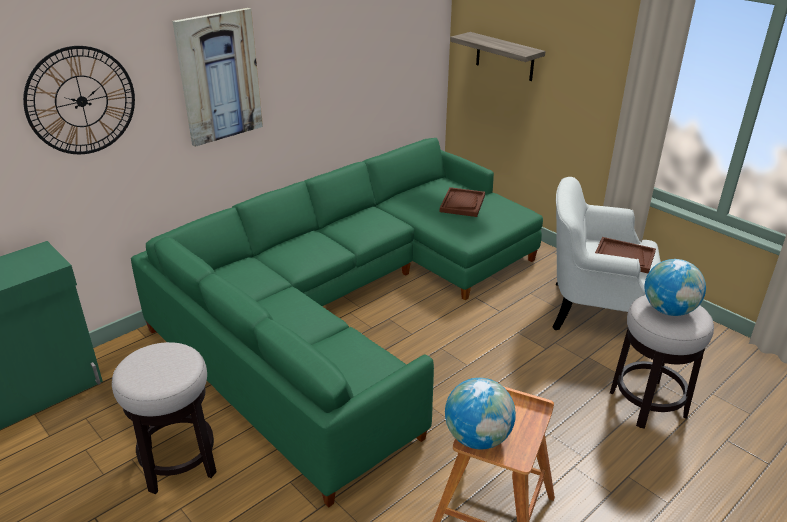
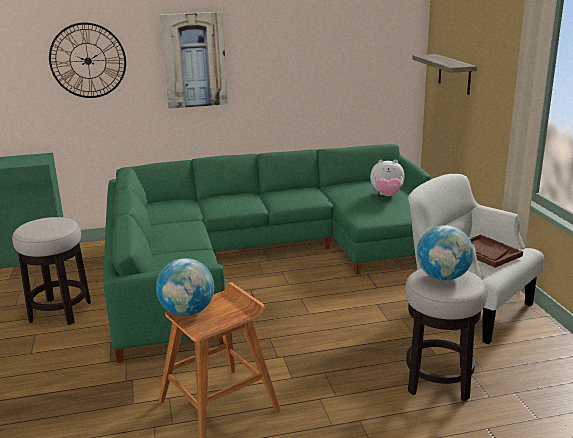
camera: 30 degrees right, 10 degrees down
(462, 203) = (387, 195): brown tray -> plush toy

